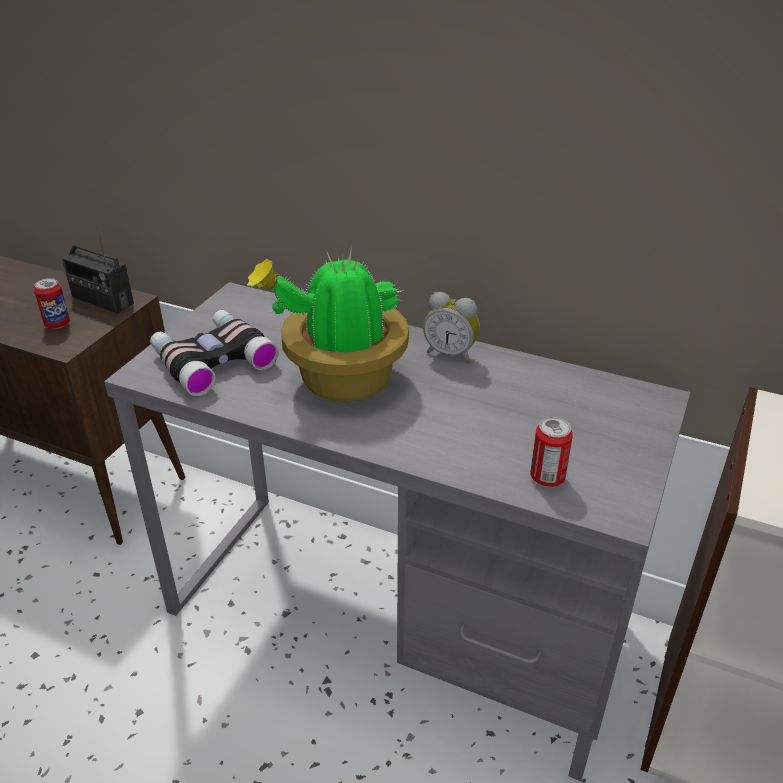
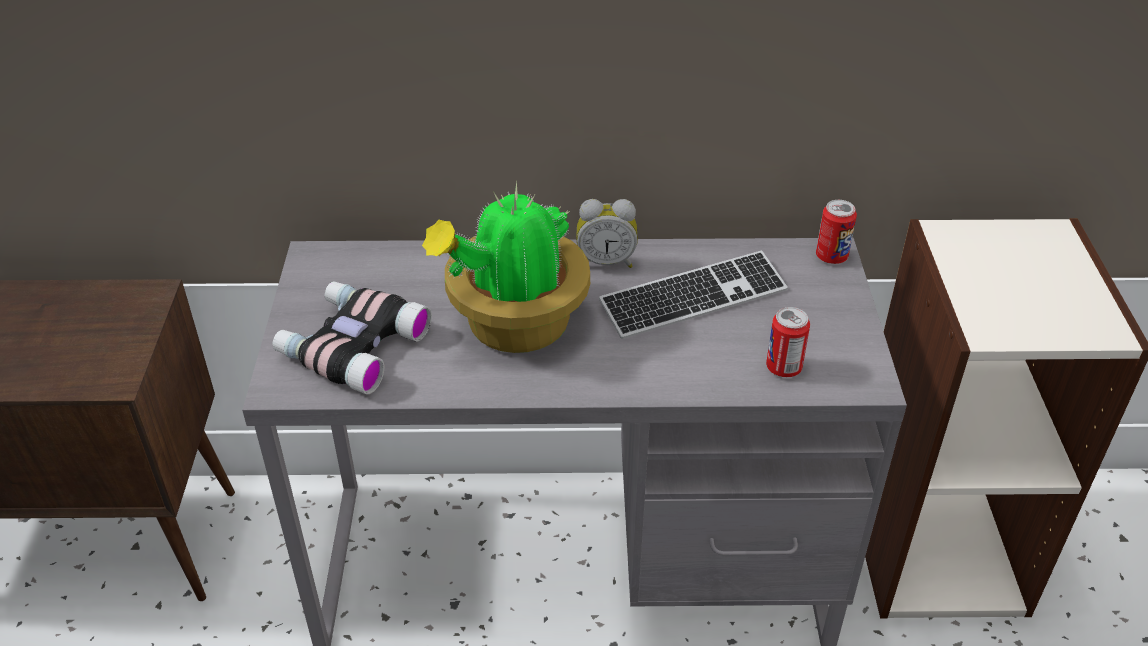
camera: 25 degrees left, 5 degrees up
(57, 324) = (79, 354): can -> can (831, 257)
(102, 301) = (113, 305): radio -> none
(505, 400) = (693, 298): none -> keyboard

